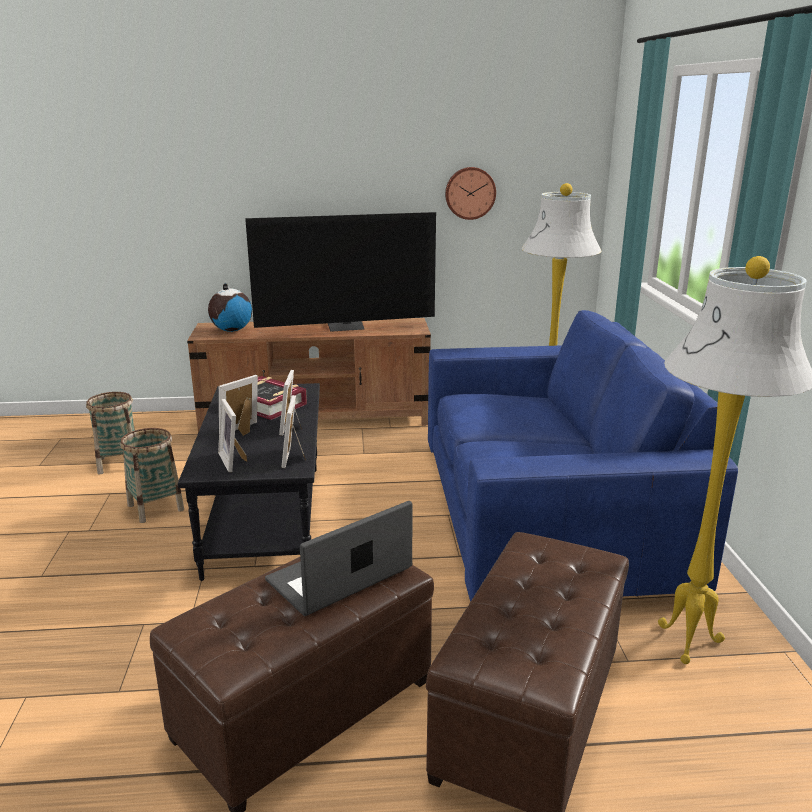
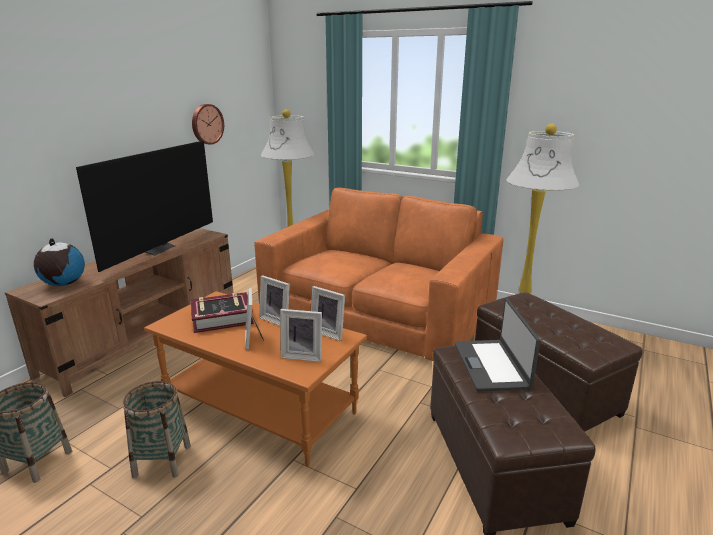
camera: 55 degrees left, 0 degrees up
(267, 519) = (262, 407): black coffee table -> orange coffee table
(547, 510) = (379, 311): blue sofa -> orange sofa

